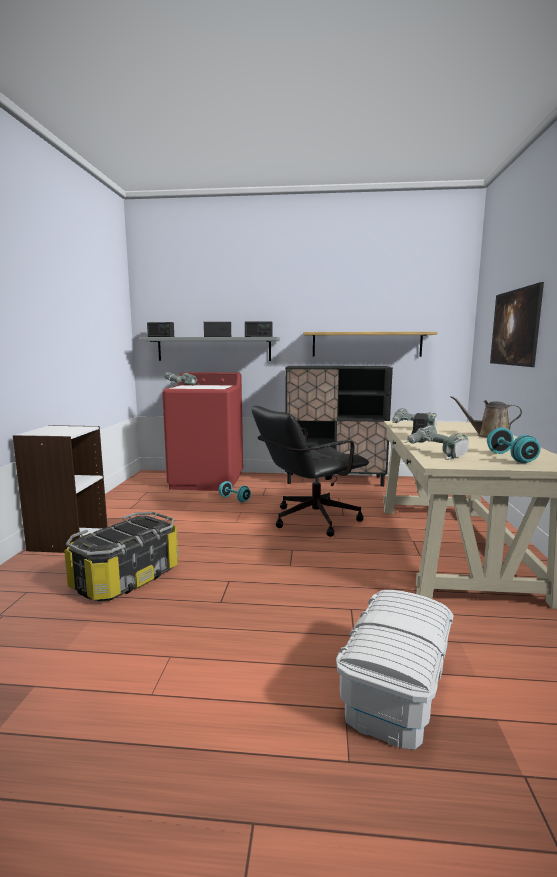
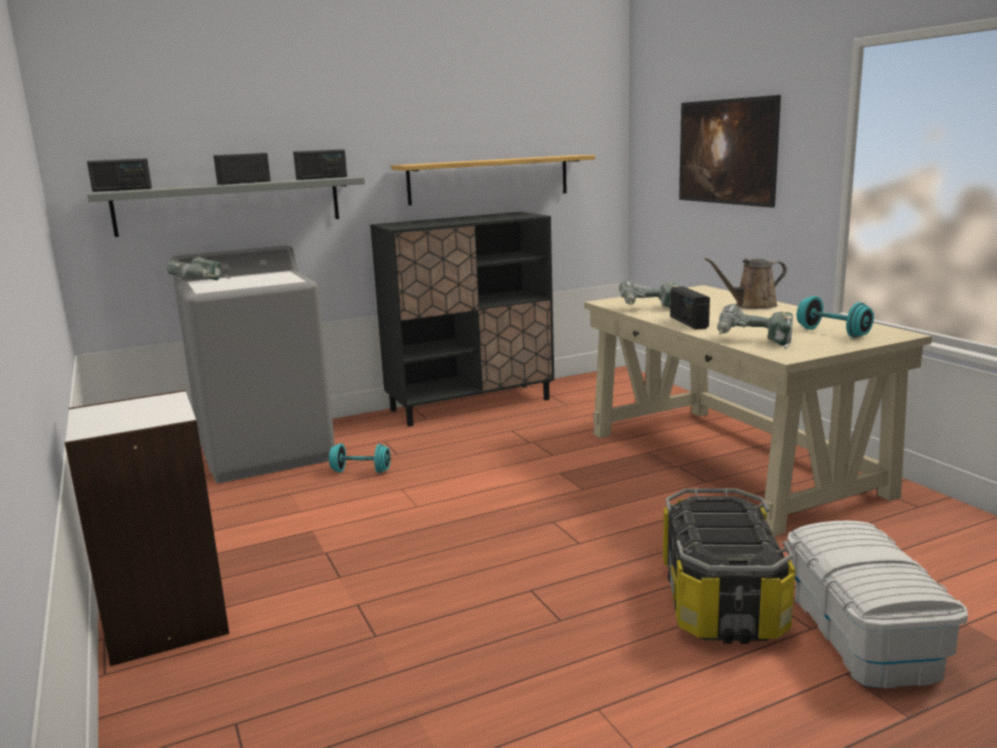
camera: 30 degrees left, 5 degrees up
(126, 578) = (375, 640): storage box -> storage box (720, 601)
(207, 481) = (267, 452): red washing machine -> grey washing machine
(308, 520) = (517, 475): black office chair -> none

